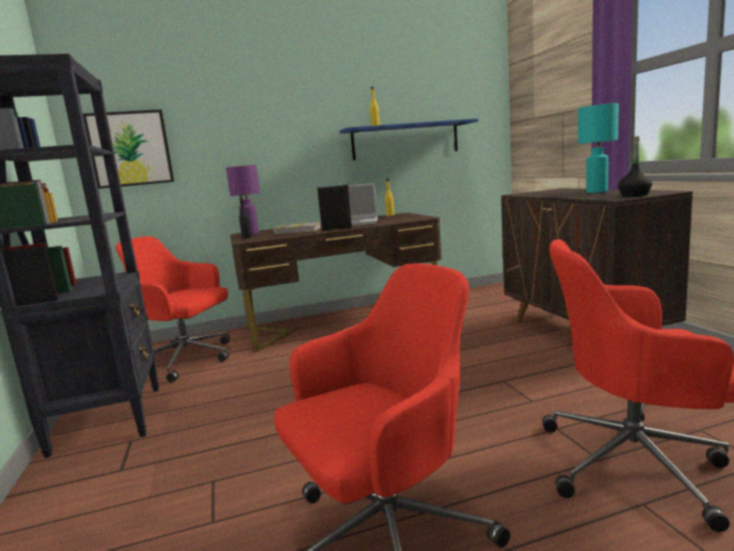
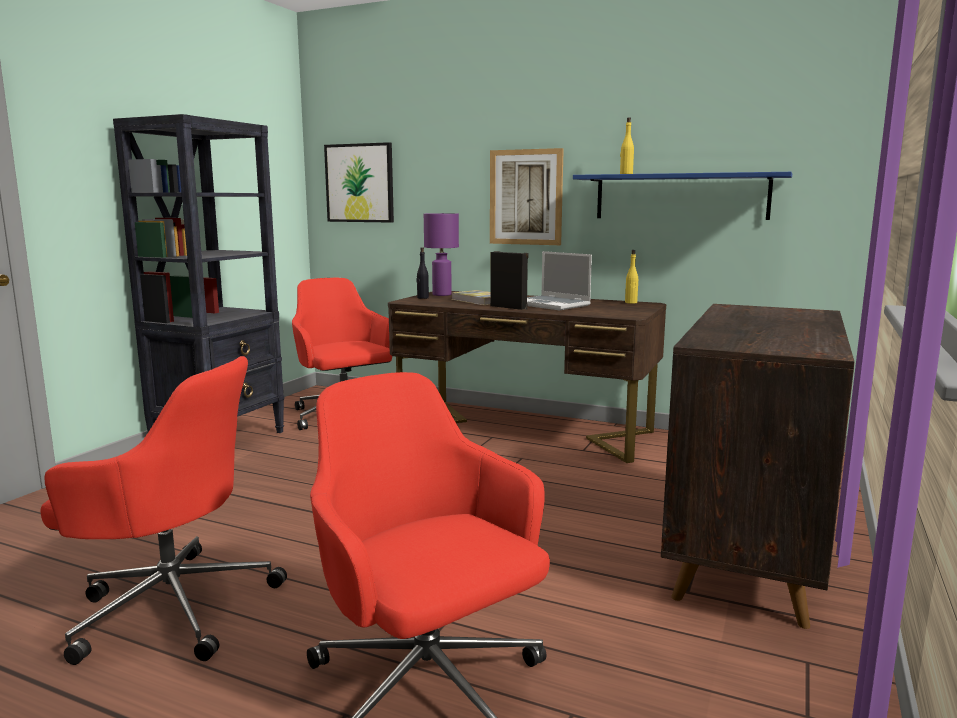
camera: 40 degrees right, 0 degrees up
(296, 149) = (525, 197): none -> picture
(596, 192) = (785, 328): turquoise table lamp -> none
(634, 195) = (749, 346): black bottle -> none

